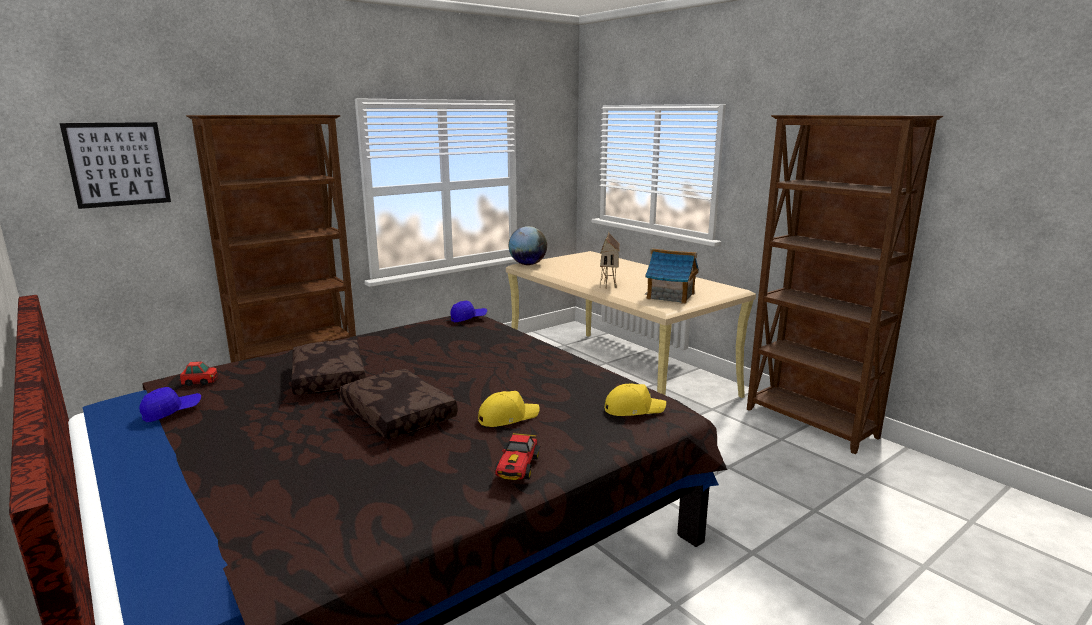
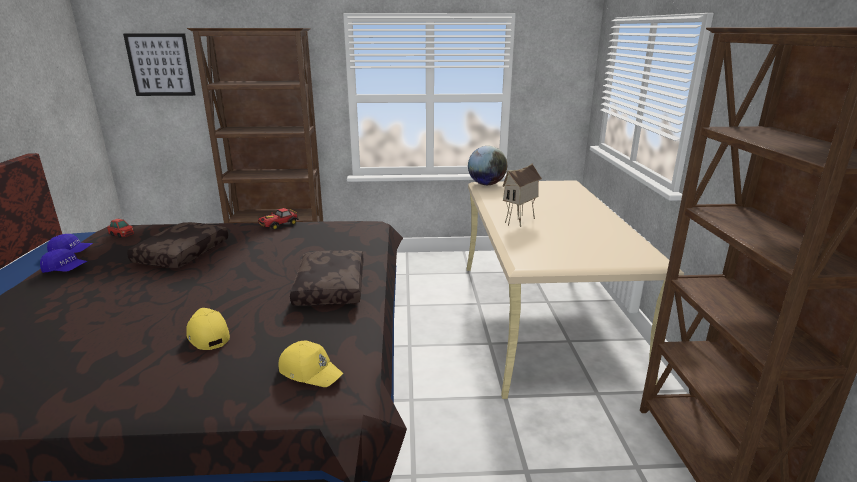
camera: 35 degrees right, 5 degrees up
(396, 415) = (152, 302): brown pillow -> brown pillow (329, 287)
(468, 318) = (363, 227): blue cap -> blue cap (66, 270)
(507, 417) = (207, 335): yellow cap -> yellow cap turned 135 degrees counterclockwise
(517, 468) = (117, 391): toy car -> toy car (278, 225)
(671, 296) = (559, 250): toy house -> none

